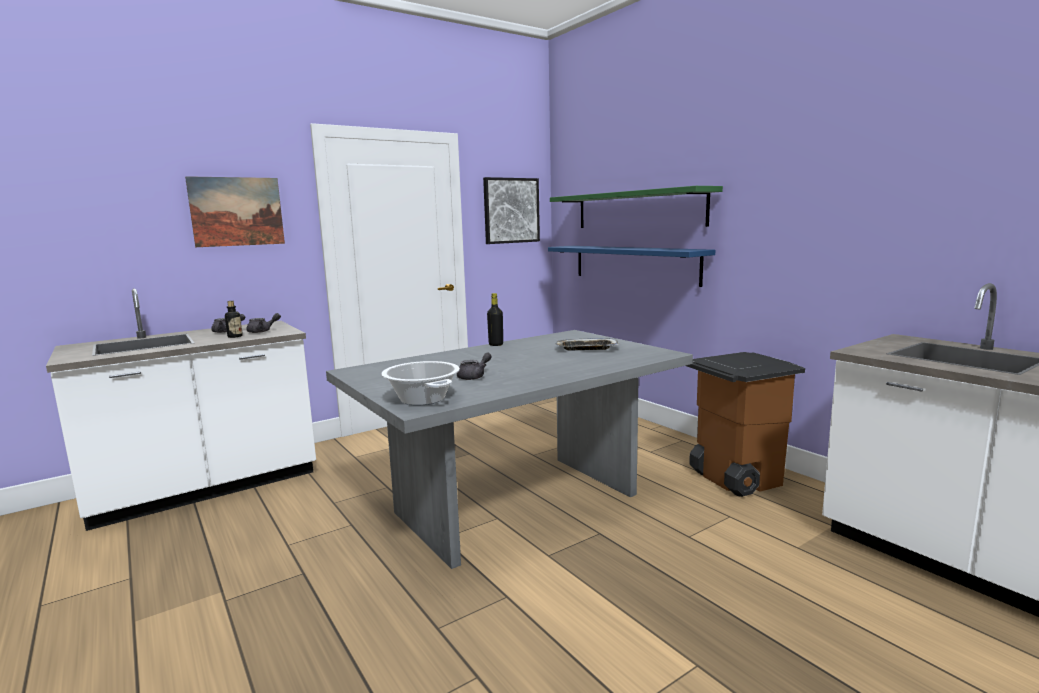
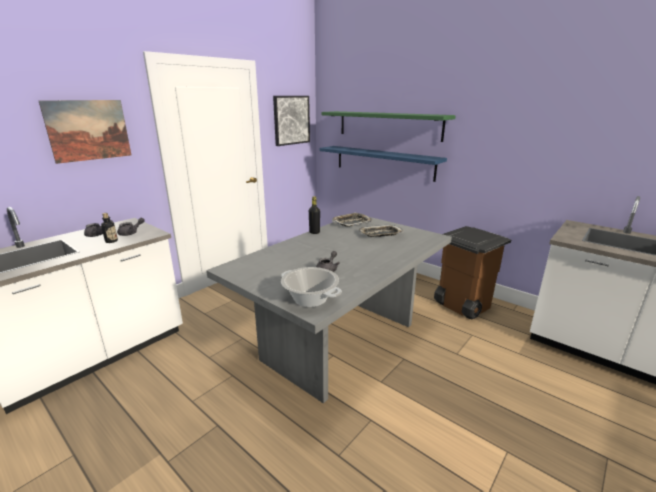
camera: 15 degrees left, 10 degrees up
(558, 337) = (351, 222): none -> tray

